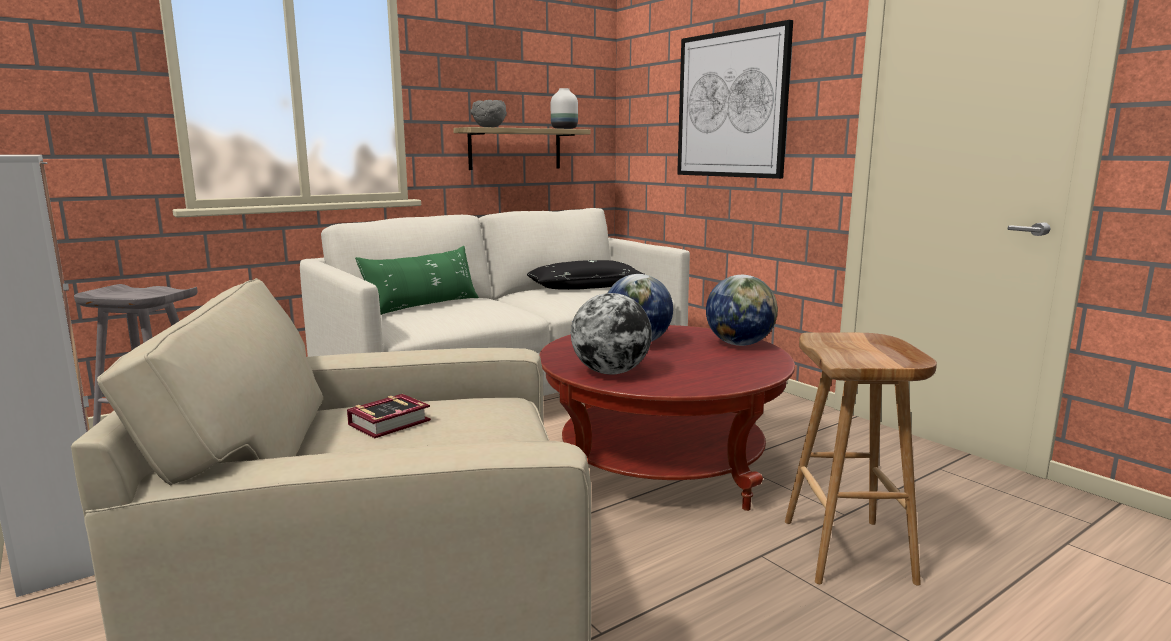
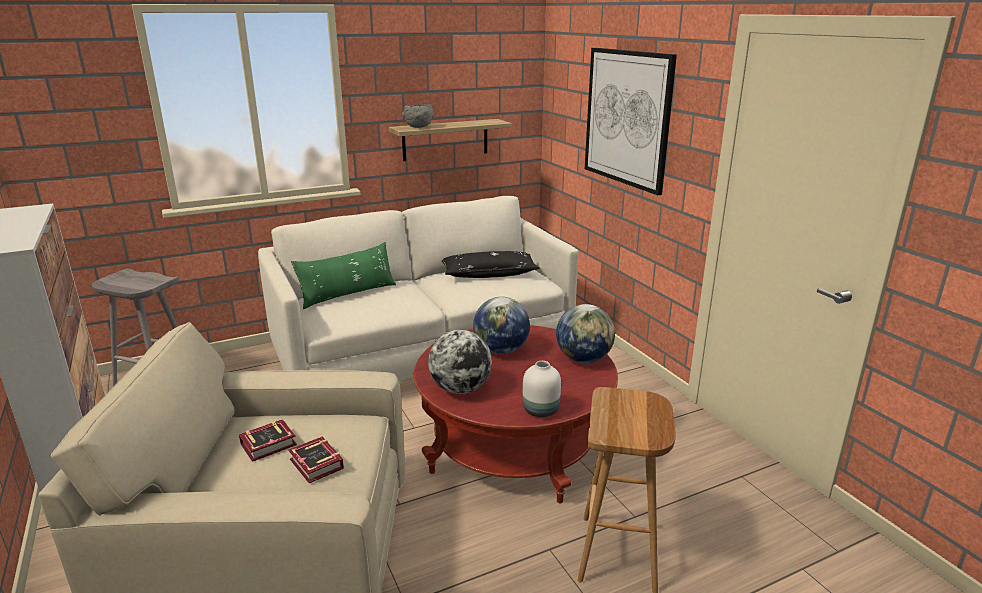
camera: 10 degrees right, 10 degrees up
(470, 436) = (316, 466): none -> book
(565, 129) = (489, 121): white vase -> white vase (542, 410)

